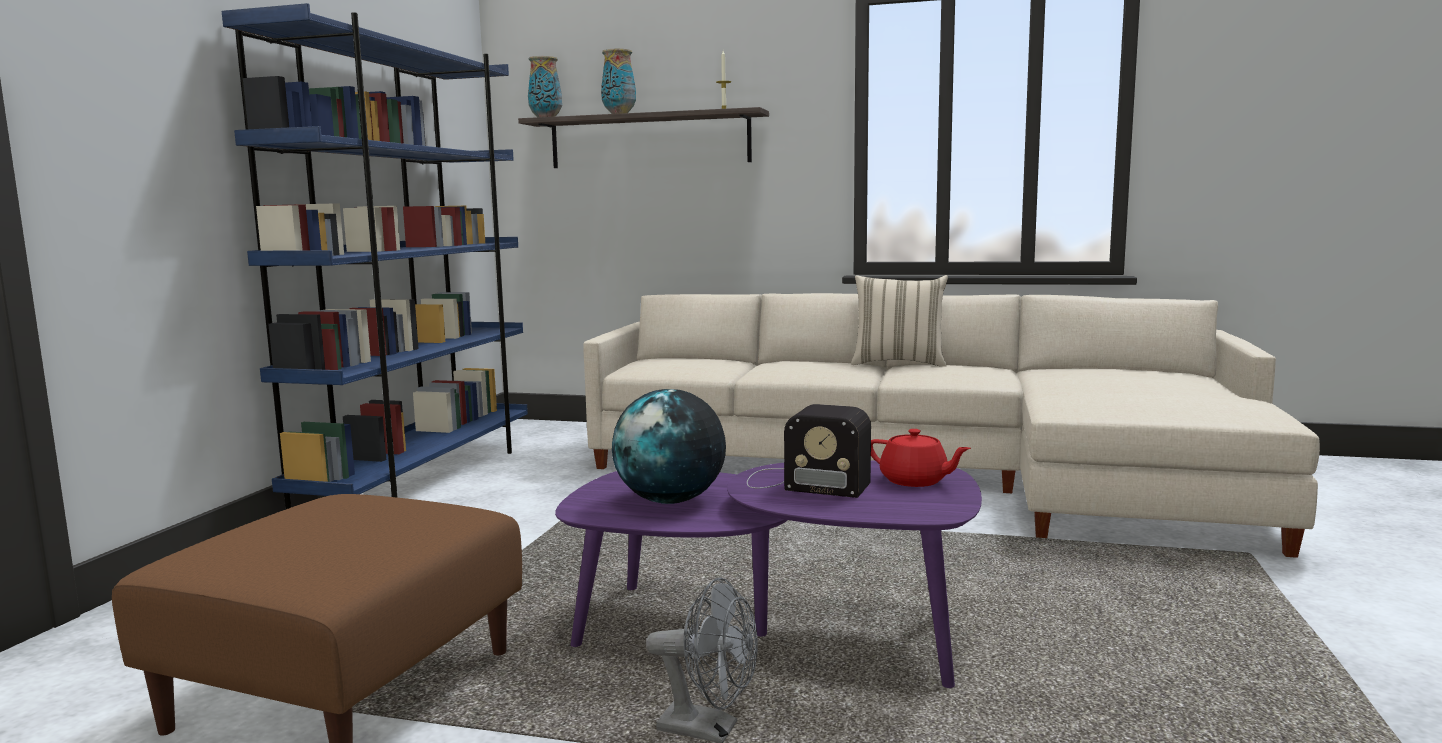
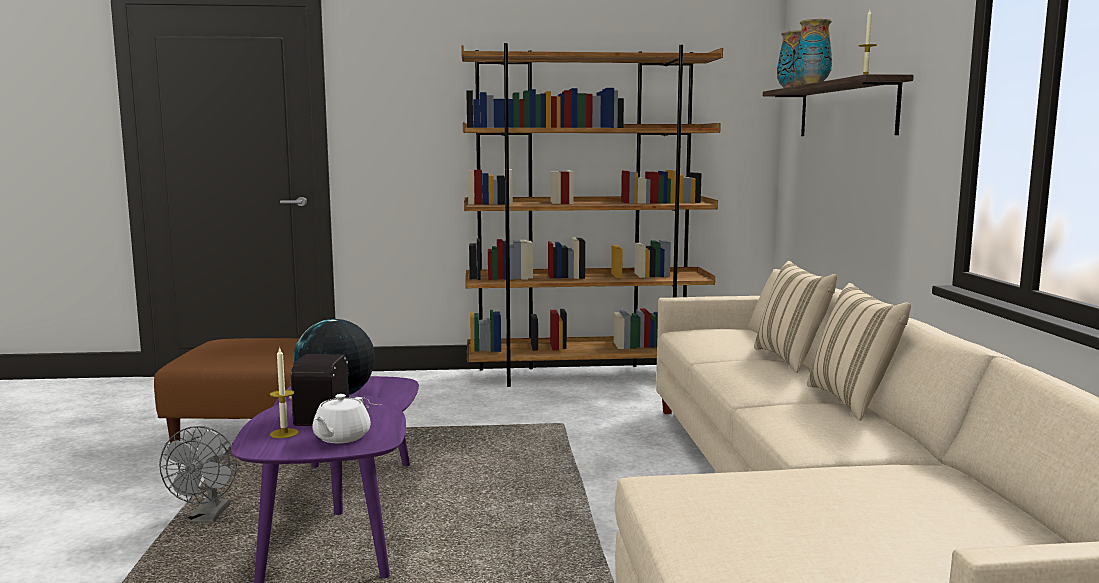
camera: 70 degrees right, 0 degrees up
(421, 478) = (587, 375): blue bookcase -> brown bookcase
(770, 360) = (792, 359): none -> beige pillow
(887, 501) = (284, 433): none -> candle
(915, 481) = (341, 437): red teapot -> white teapot

